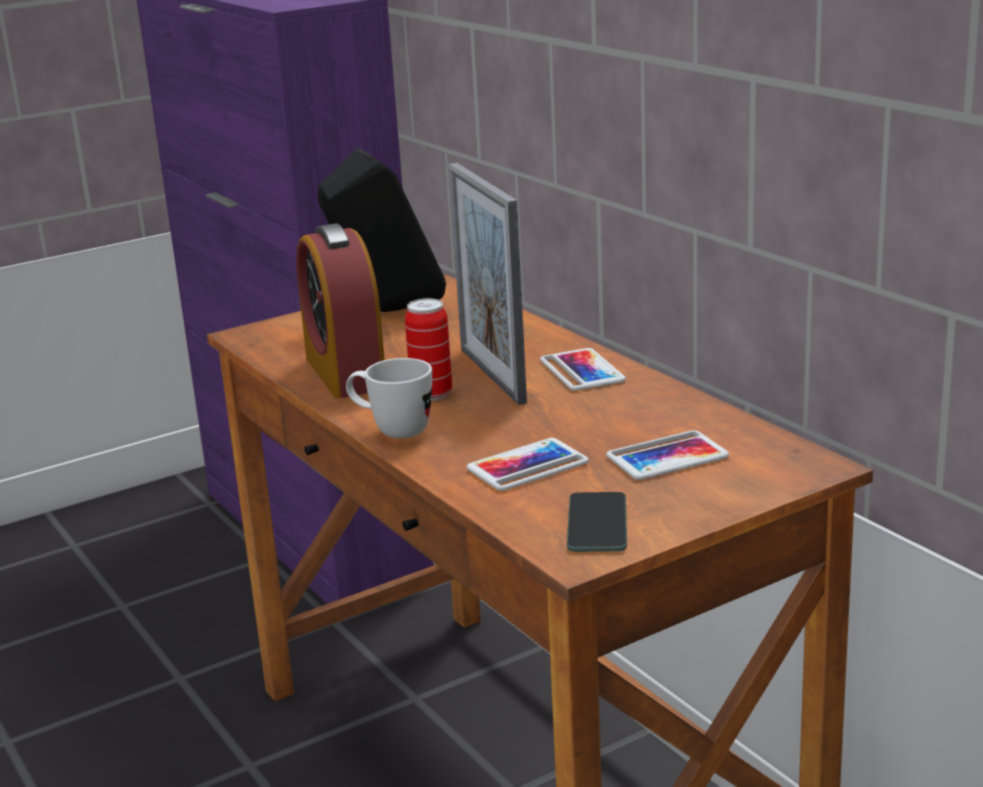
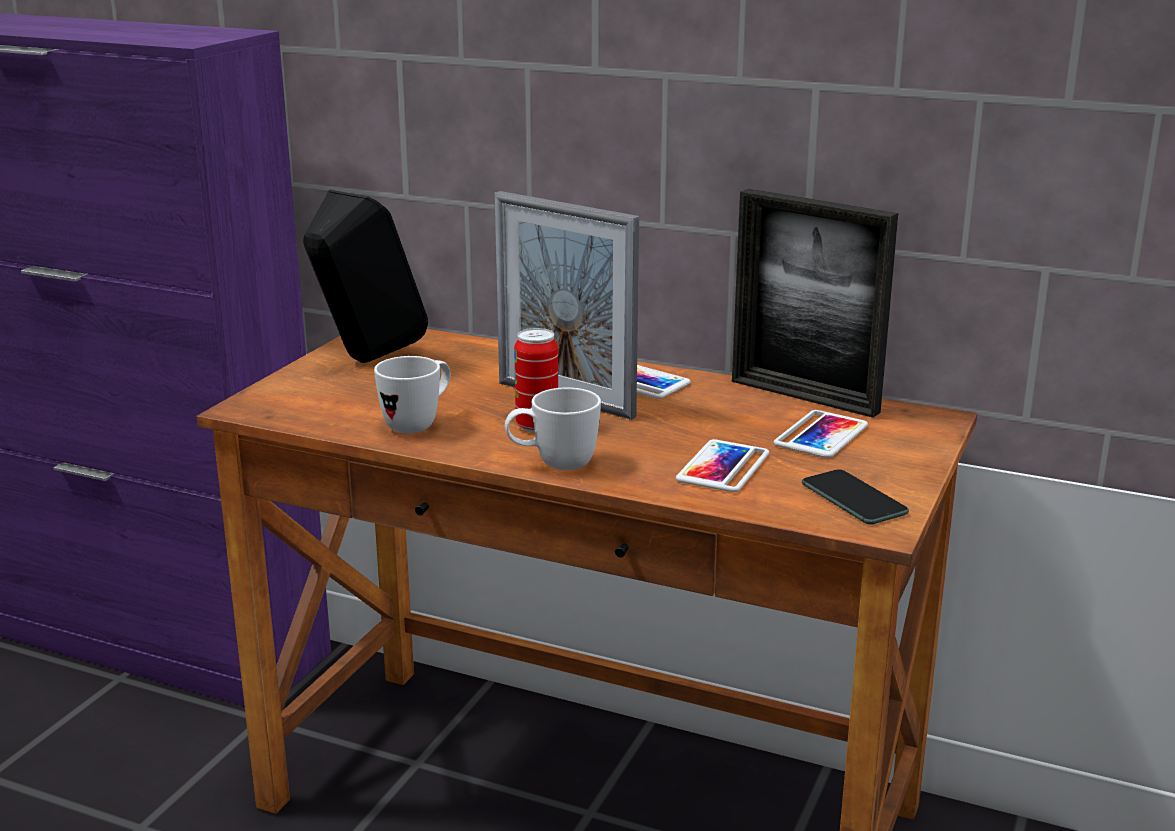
camera: 35 degrees left, 0 degrees up
(345, 373) = (419, 423): alarm clock -> white mug
(713, 415) = (804, 396): none -> picture frame

